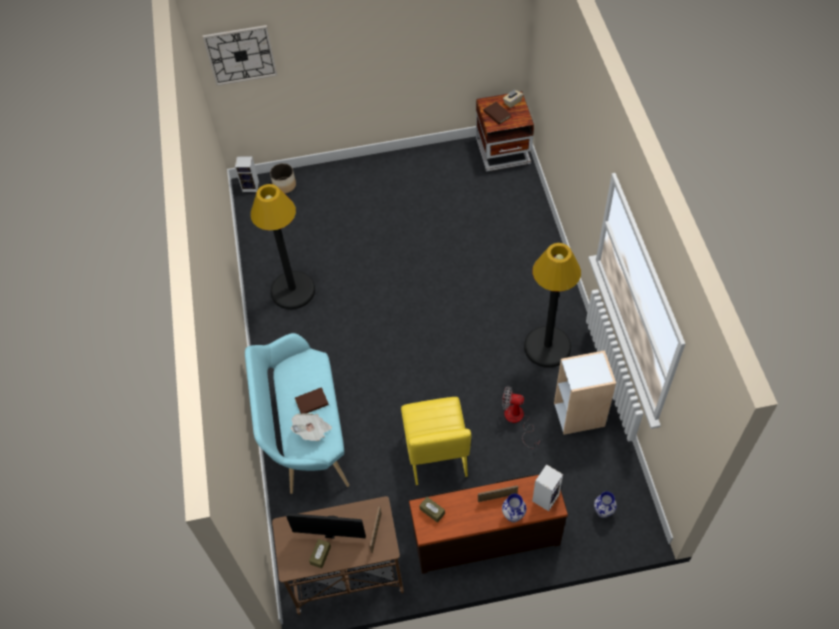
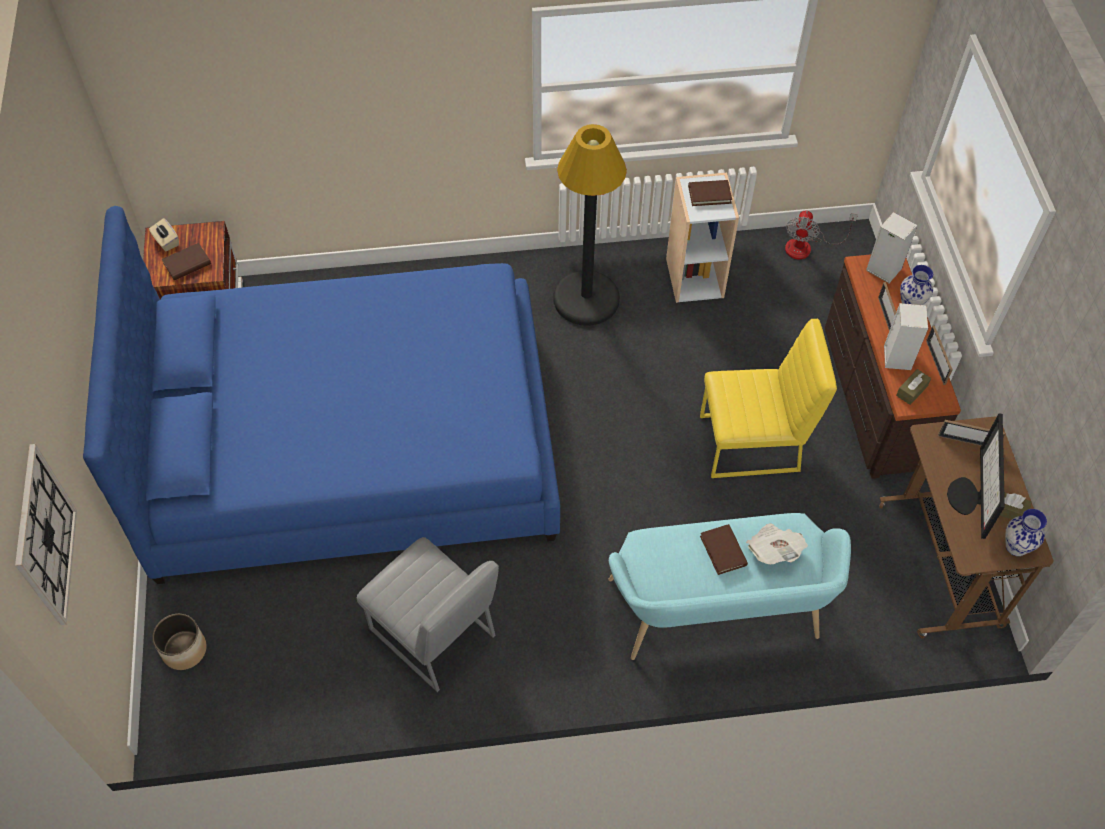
camera: 90 degrees left, 0 degrees up
(251, 186) = (169, 711): speaker -> speaker (896, 356)
(292, 290) = (434, 635): black floor lamp -> grey chair
(415, 235) = (351, 445): none -> blue bed
(459, 530) = (935, 362): none -> picture frame
(517, 420) = (701, 344): fan -> fan (806, 246)
(590, 372) = (709, 194): none -> brown book
(603, 511) = (831, 272): vase -> vase (1015, 546)

